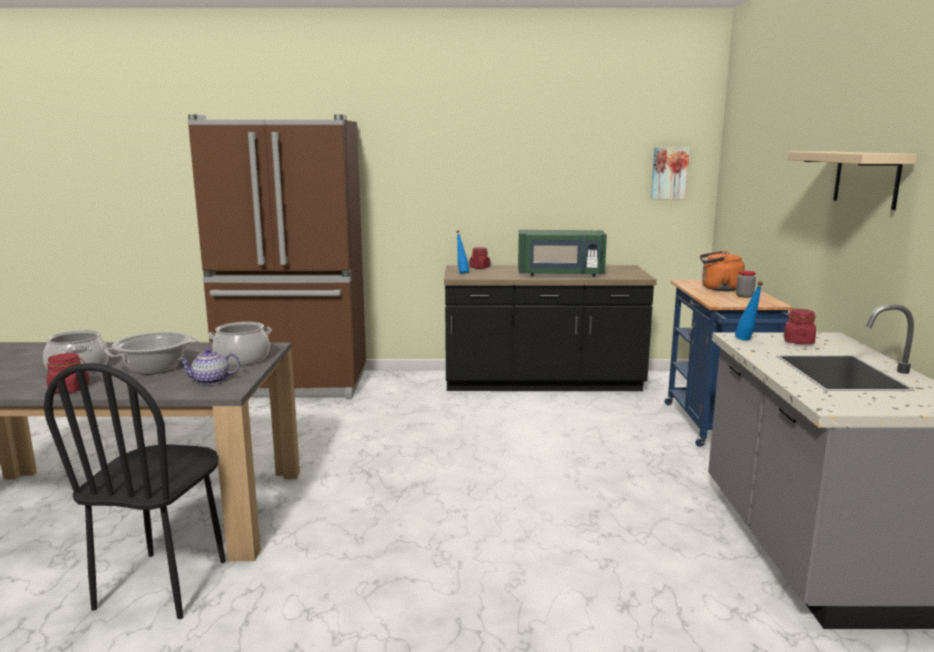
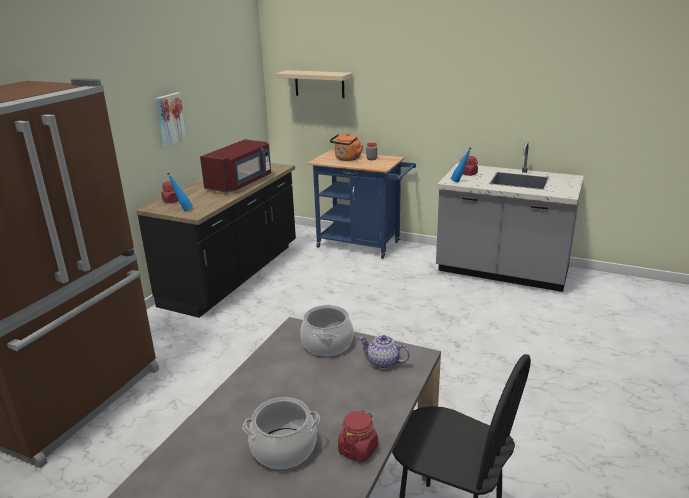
camera: 65 degrees left, 10 degrees up
(155, 368) = (320, 394): cooking pot -> none
(211, 381) = (383, 362): teapot -> teapot turned 105 degrees clockwise
(560, 274) = (240, 183): green microwave -> red microwave
(669, 173) = (244, 83): picture -> picture (170, 119)
(866, 178) = (462, 79): beige shelf -> beige shelf (319, 84)

